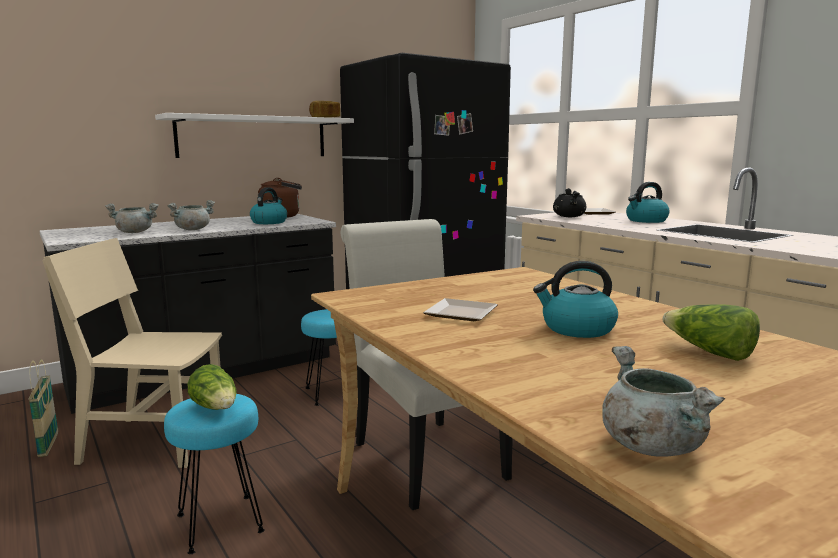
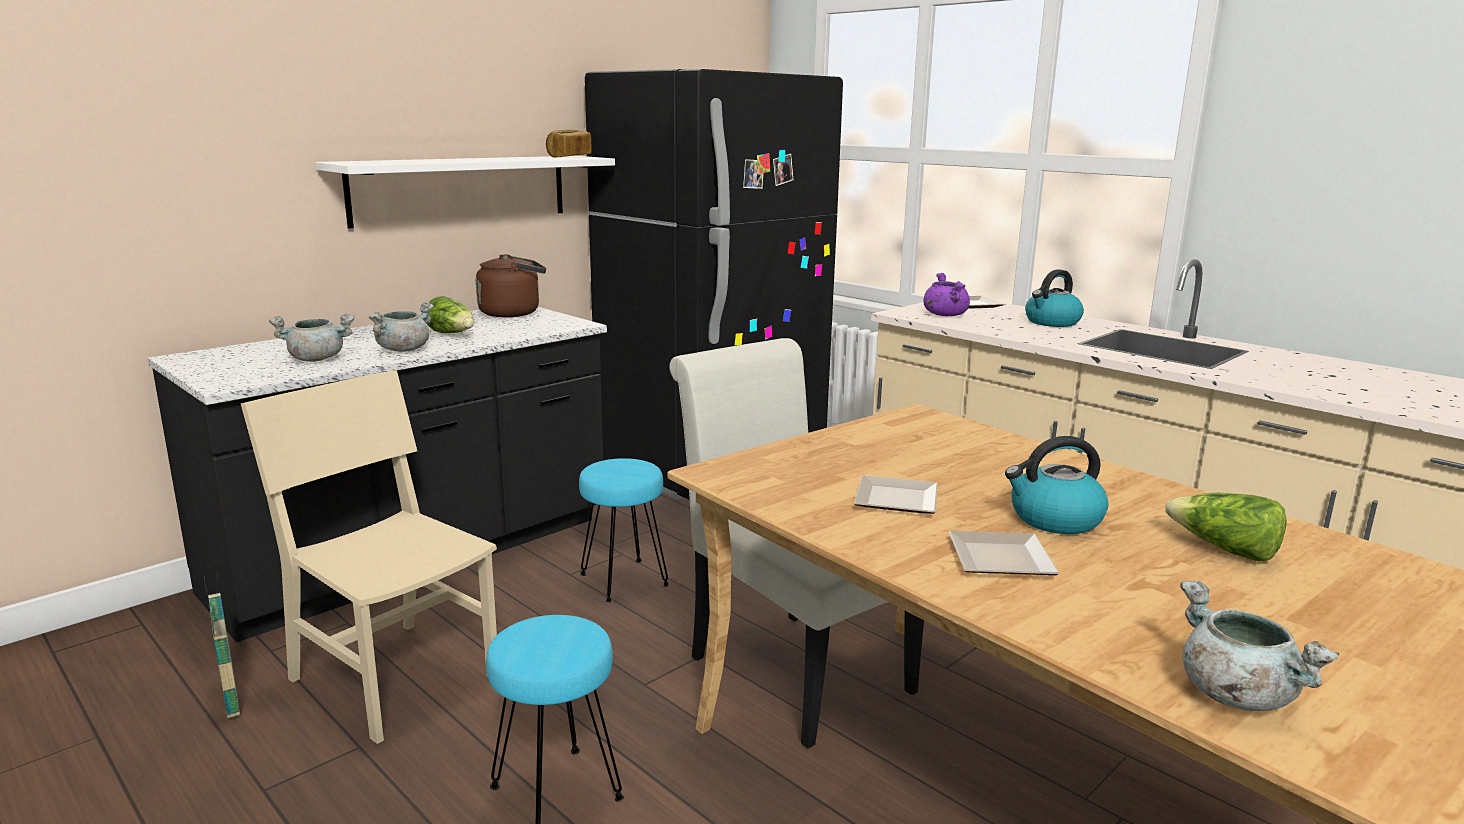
camera: 10 degrees left, 5 degrees up
(154, 441) = (395, 677): beige chair -> beige chair turned 45 degrees clockwise
(216, 408) = (558, 642): lettuce -> lettuce (453, 334)
(269, 222) = (506, 328): kettle -> none
(510, 350) = (998, 560): none -> plate
(568, 217) = (944, 315): black cooking pot -> purple cooking pot

